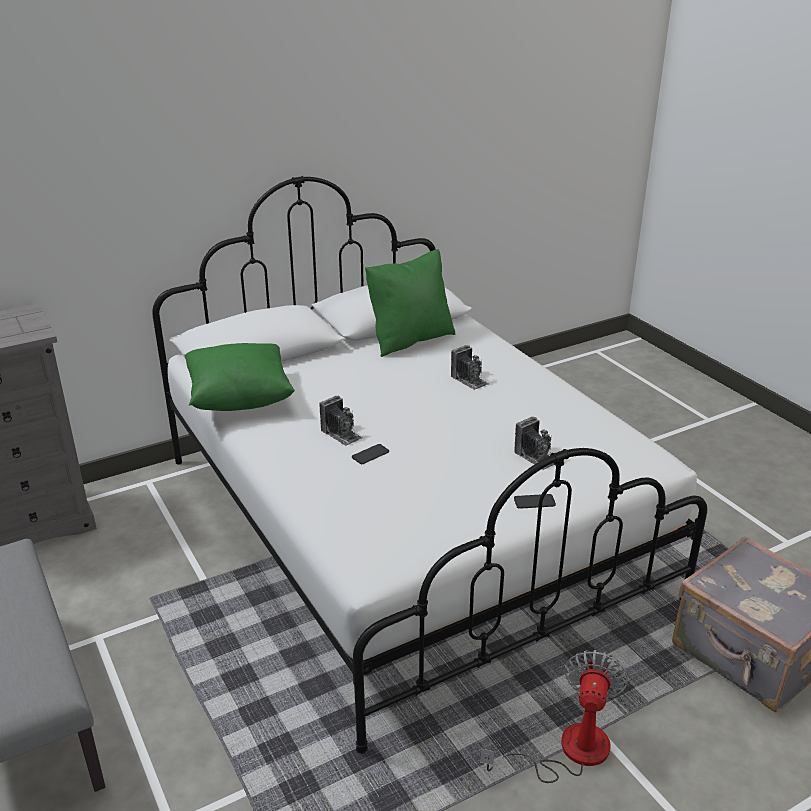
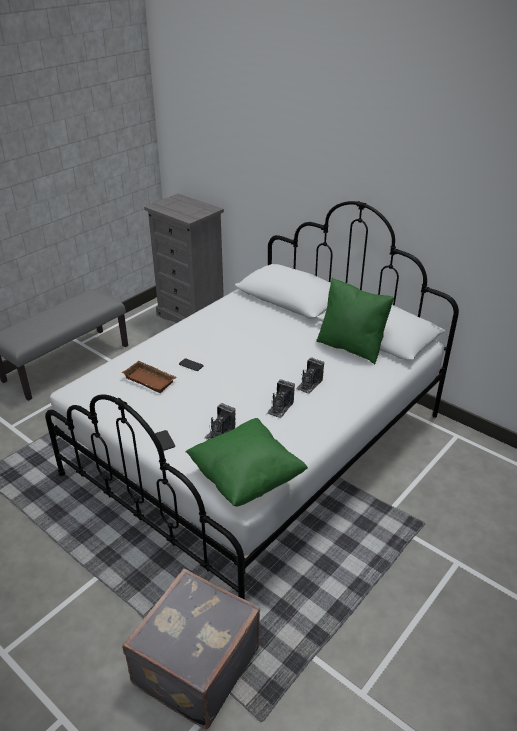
camera: 70 degrees right, 5 degrees up
(240, 399) = (228, 307): green pillow -> green pillow (246, 478)
(341, 434) = (208, 349): camera -> camera (280, 407)
(384, 494) = (151, 379): none -> brown tray
(568, 751) = (77, 564): fan -> none

